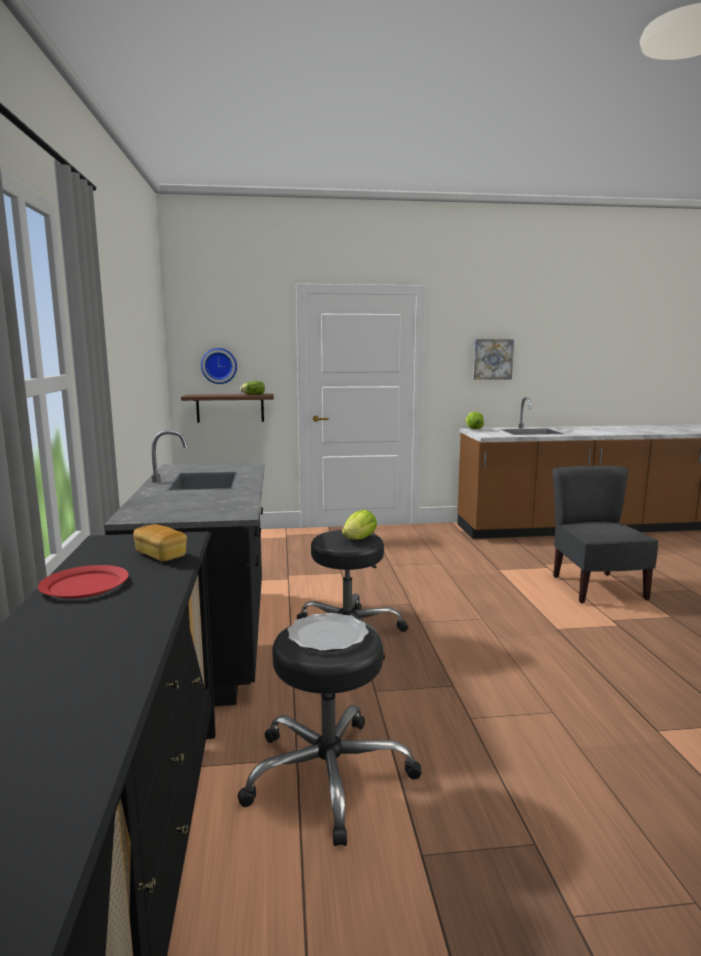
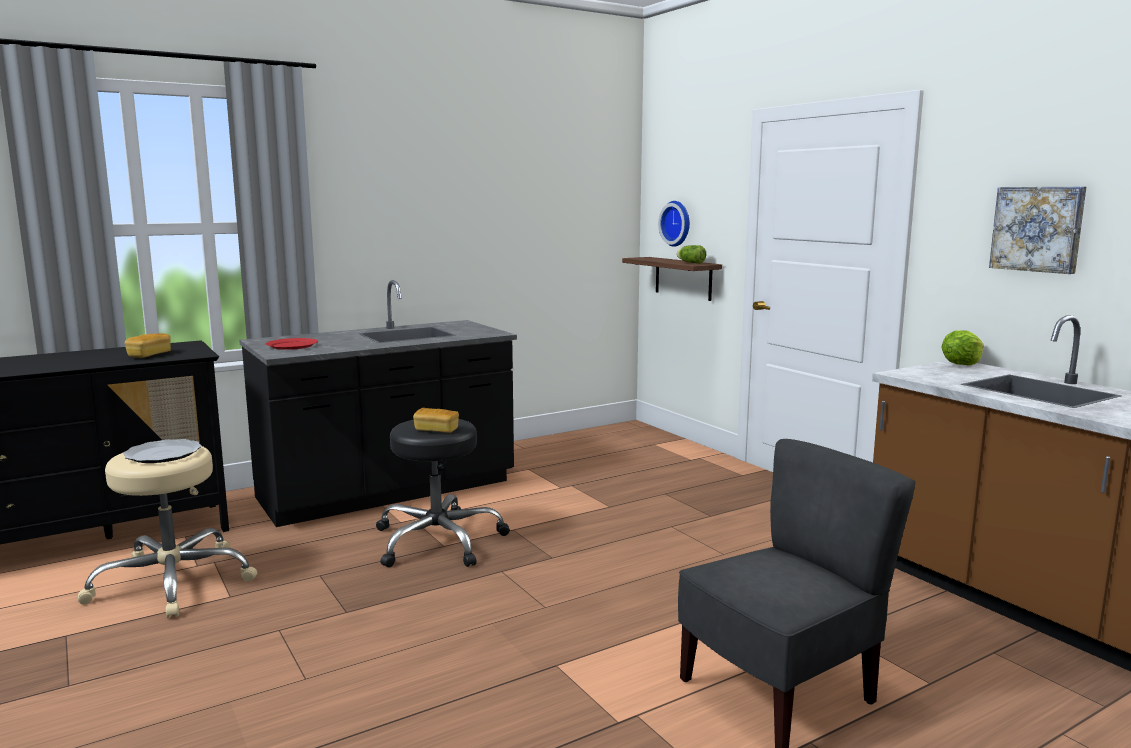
camera: 65 degrees right, 0 degrees up
(85, 585) = (86, 354): red plate -> red plate (292, 346)
(328, 775) = (174, 581): black stool -> beige stool
(360, 539) = (436, 430): lettuce -> bread

